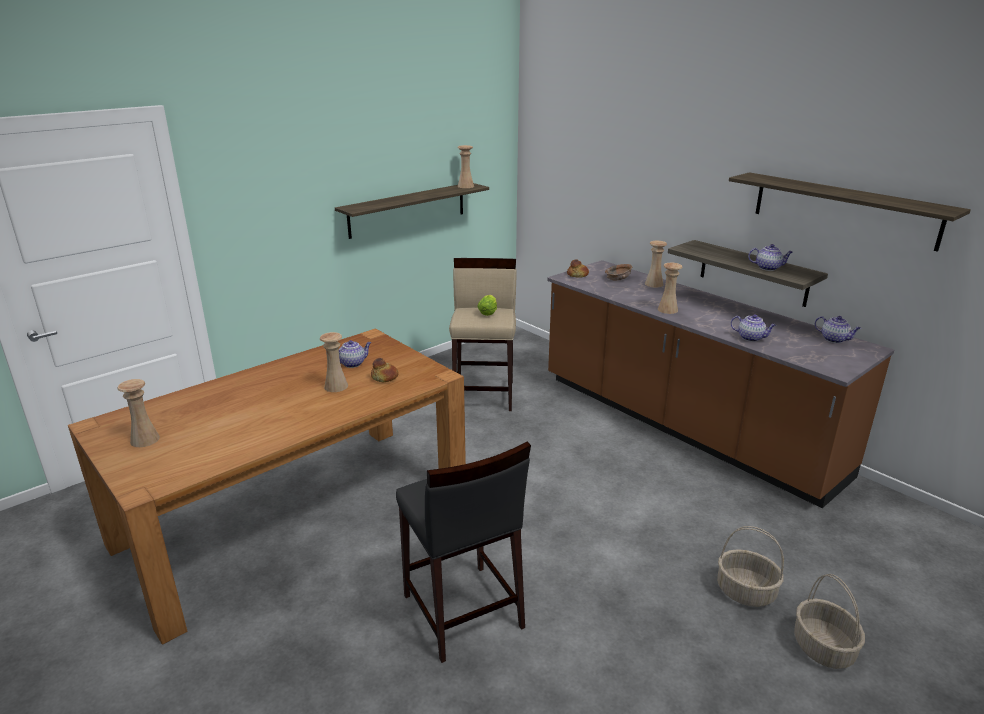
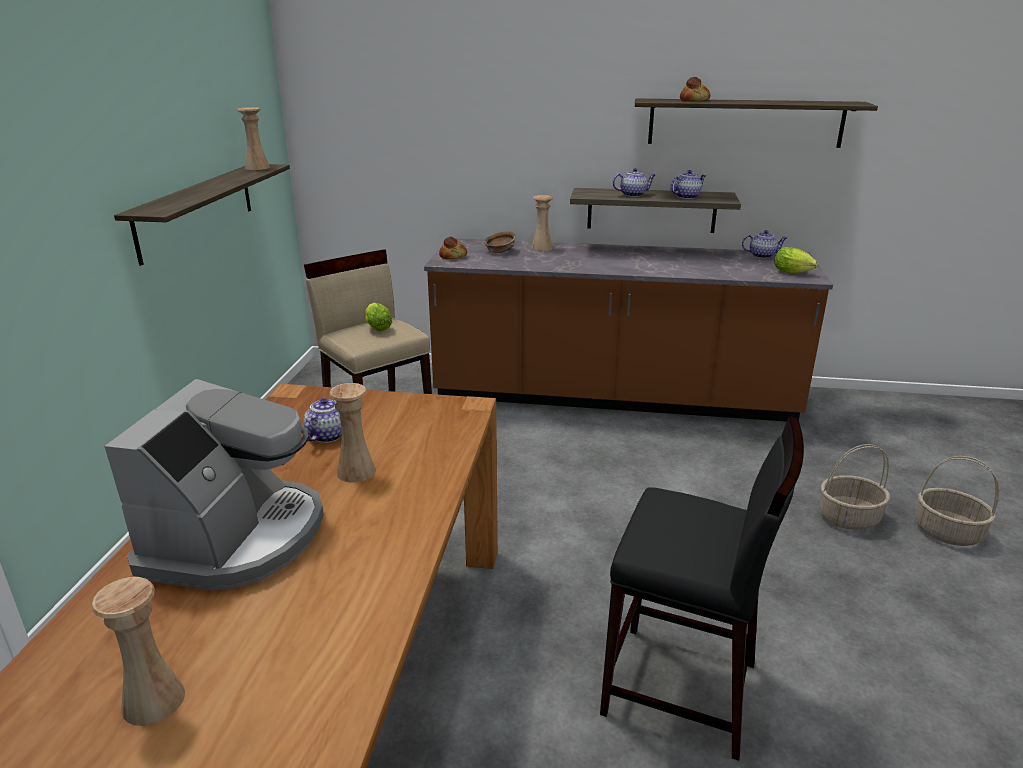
camera: 40 degrees left, 0 degrees up
(250, 394) = (237, 538): none -> coffee machine
(384, 378) = (403, 435): bread -> bread (694, 100)
(667, 310) = (599, 266): beige vase -> none
(751, 338) = (708, 271): teapot -> teapot (633, 194)
(830, 362) = (794, 273): none -> lettuce

